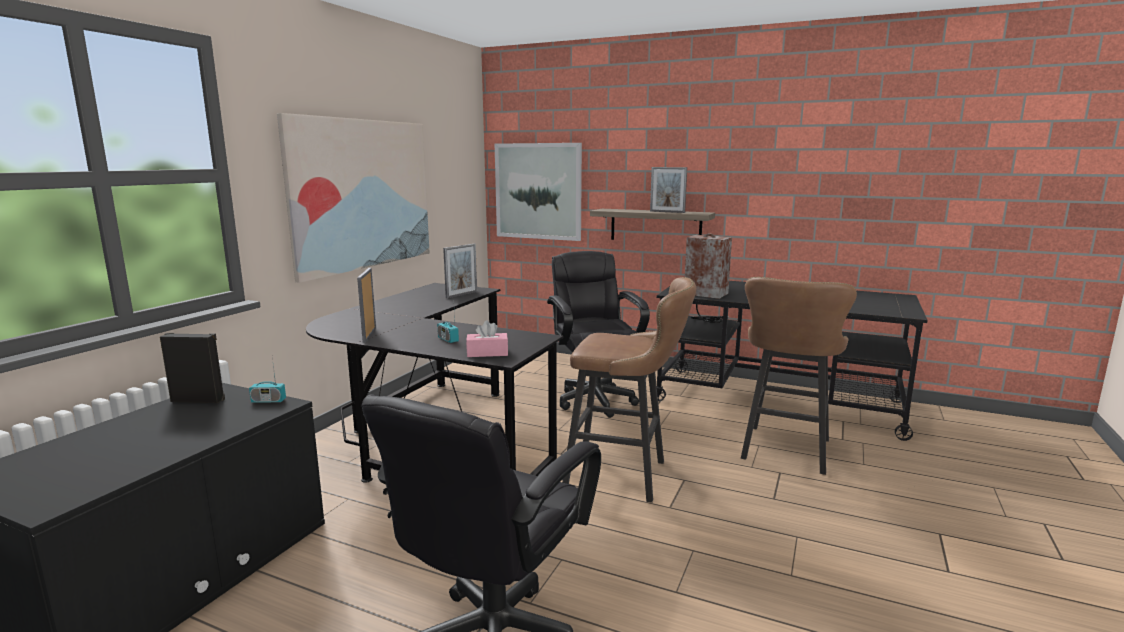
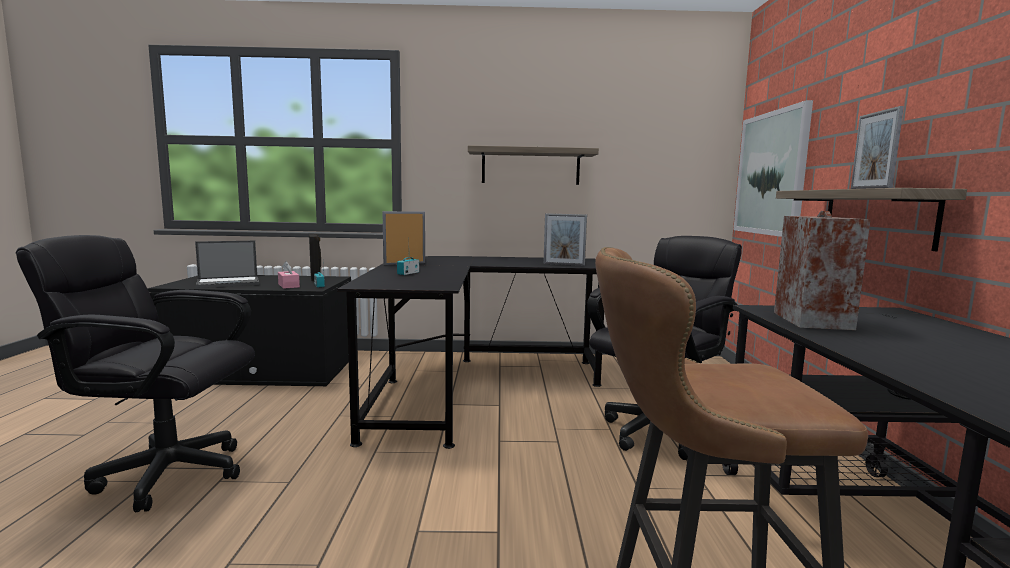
camera: 65 degrees right, 5 degrees down
(116, 456) = (229, 282): none -> laptop
(362, 194) = (530, 167): picture -> shelf
(487, 353) = (375, 281): pink tissue box -> pink tissue box (288, 285)
(628, 476) = (477, 489): brown stool -> none

